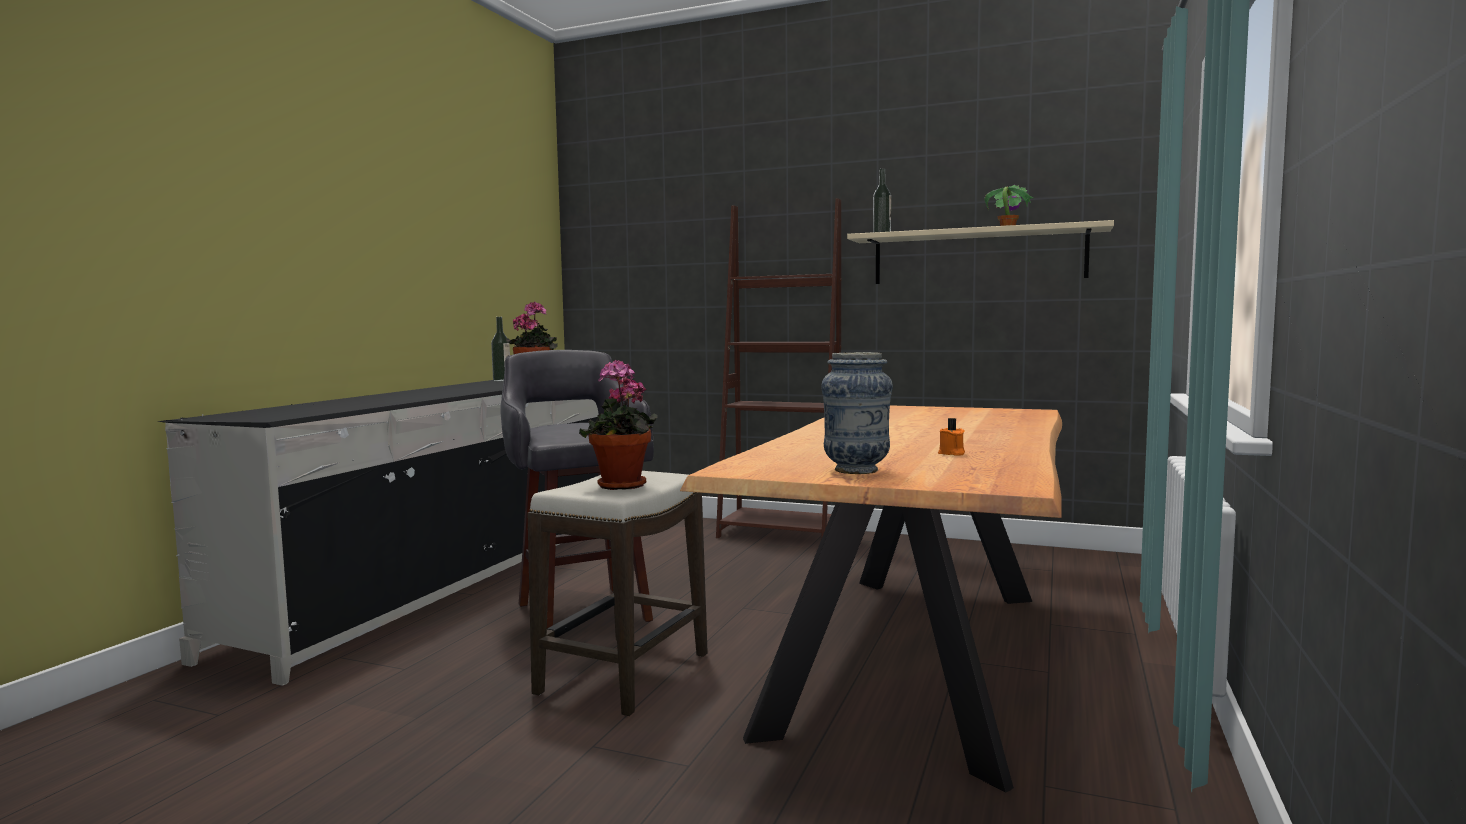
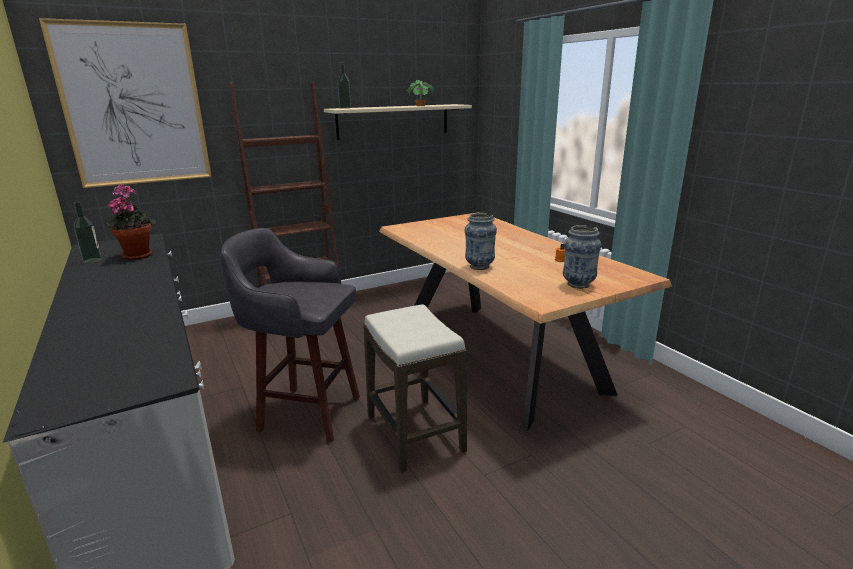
camera: 50 degrees left, 15 degrees up
(621, 486) = (424, 327): potted plant -> none
(640, 238) = (134, 105): none -> picture
(806, 439) = (479, 266): none -> vase

